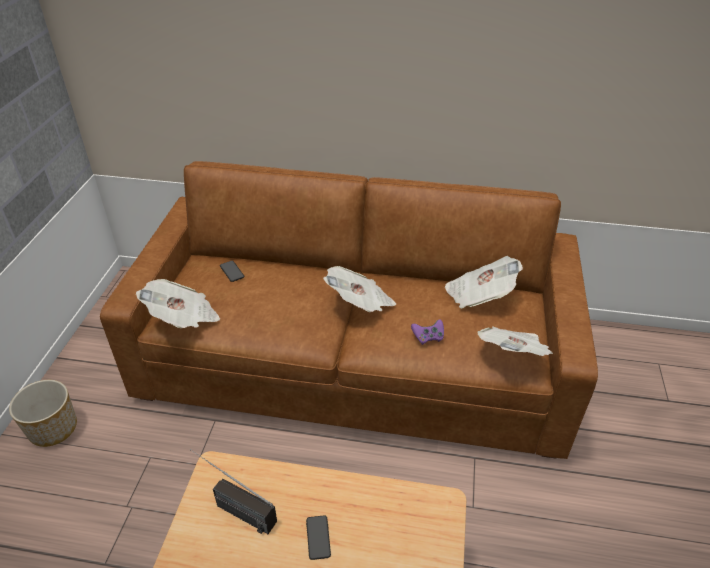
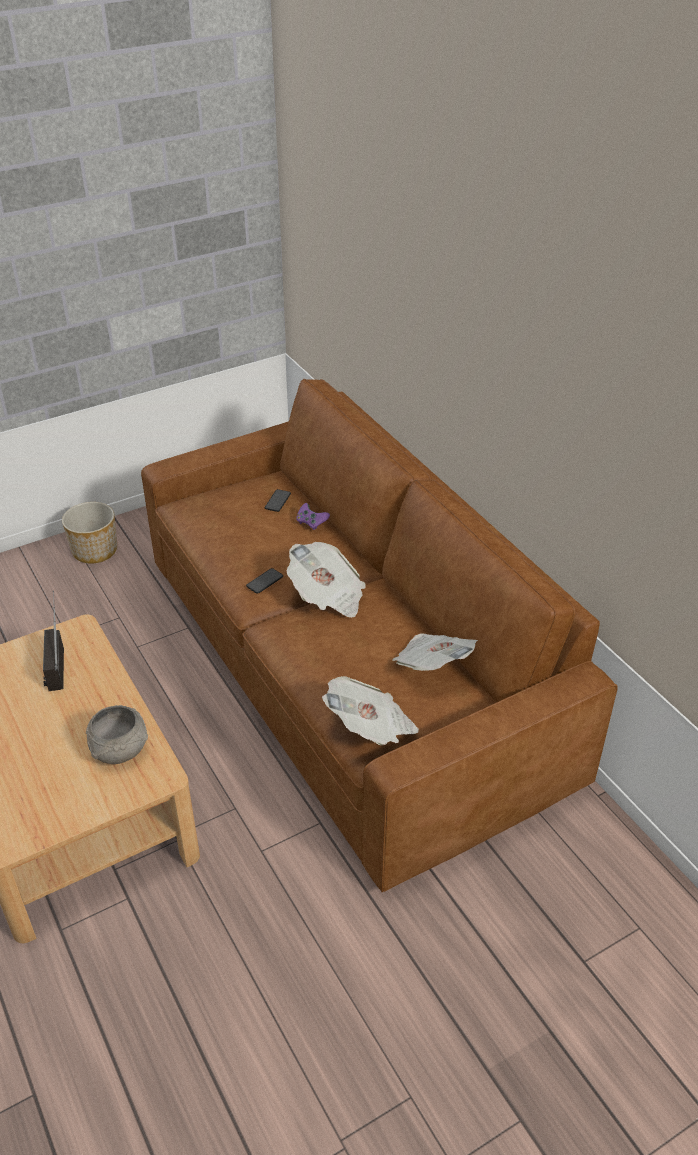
camera: 50 degrees right, 0 degrees up
(183, 318) = (194, 512): newspaper -> none
(318, 537) = (68, 719): phone -> phone (264, 581)
(390, 518) = (121, 750): none -> grey bowl
(428, 337) = (329, 660): purple game controller -> purple game controller (311, 523)

